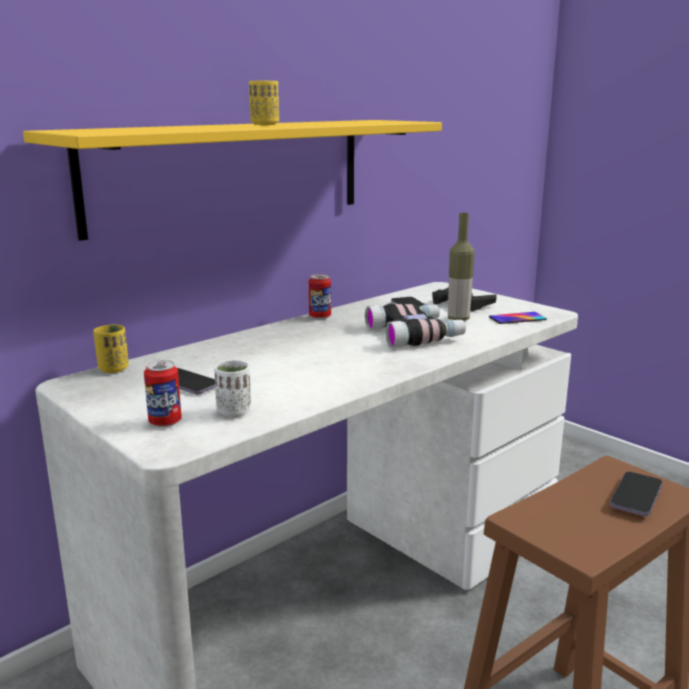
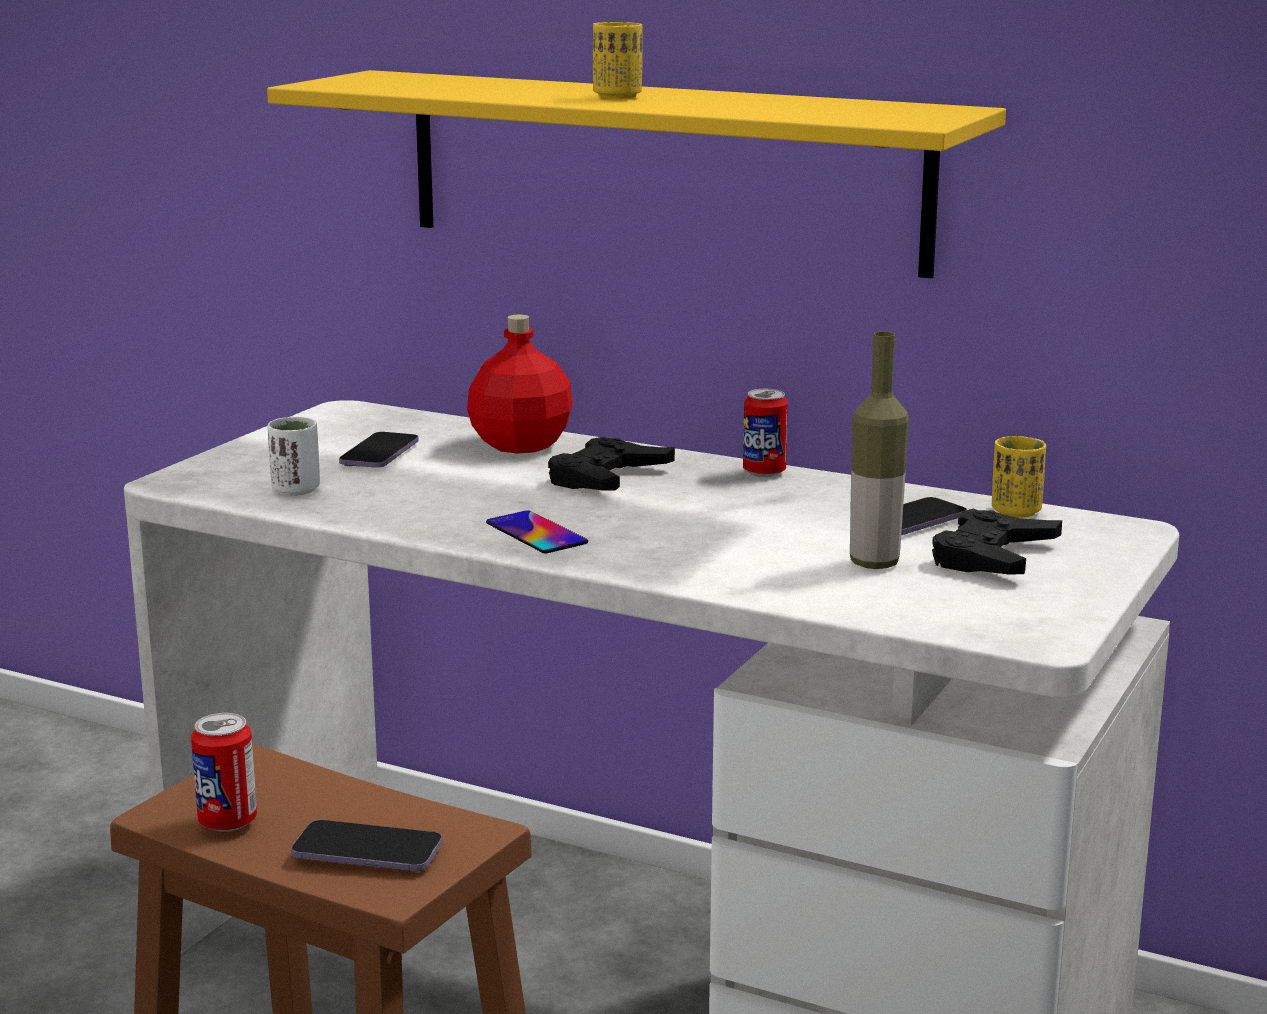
camera: 70 degrees right, 0 degrees up
(113, 369) = (408, 415): yellow cup -> yellow cup (1016, 511)
(165, 422) = (247, 468): can -> can (228, 822)
(213, 351) = (520, 444): none -> red bottle
(296, 342) = (607, 478): none -> black game controller
(415, 334) = (730, 542): binoculars -> none
(517, 318) = (940, 609): phone -> phone (536, 533)

